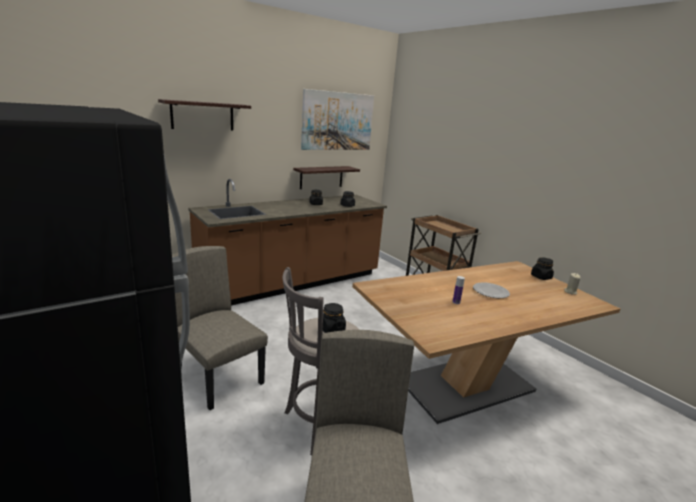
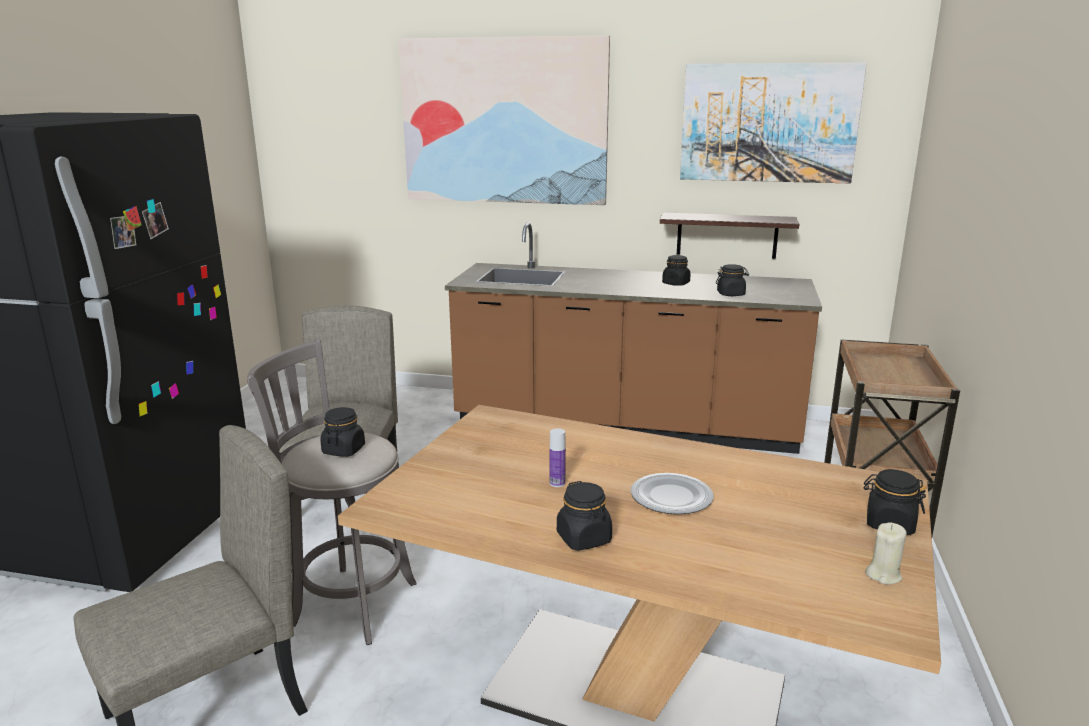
camera: 50 degrees right, 0 degrees up
(202, 115) = (504, 122): shelf -> picture
(507, 317) = (584, 538): none -> black jar

